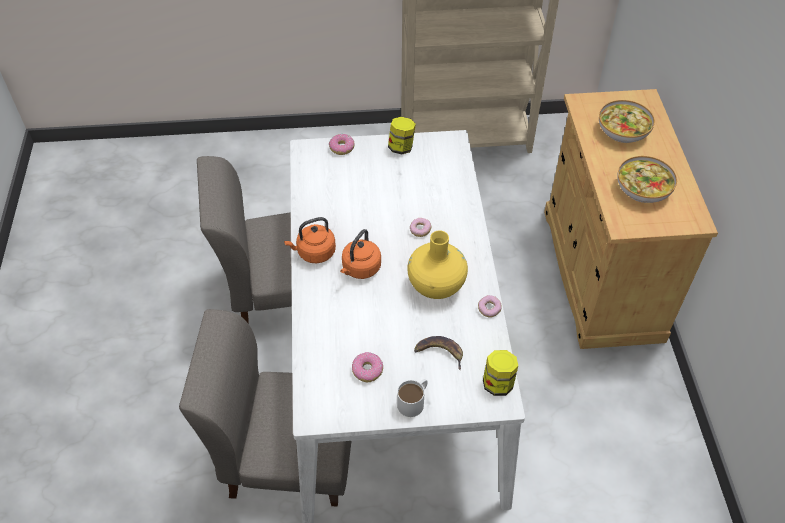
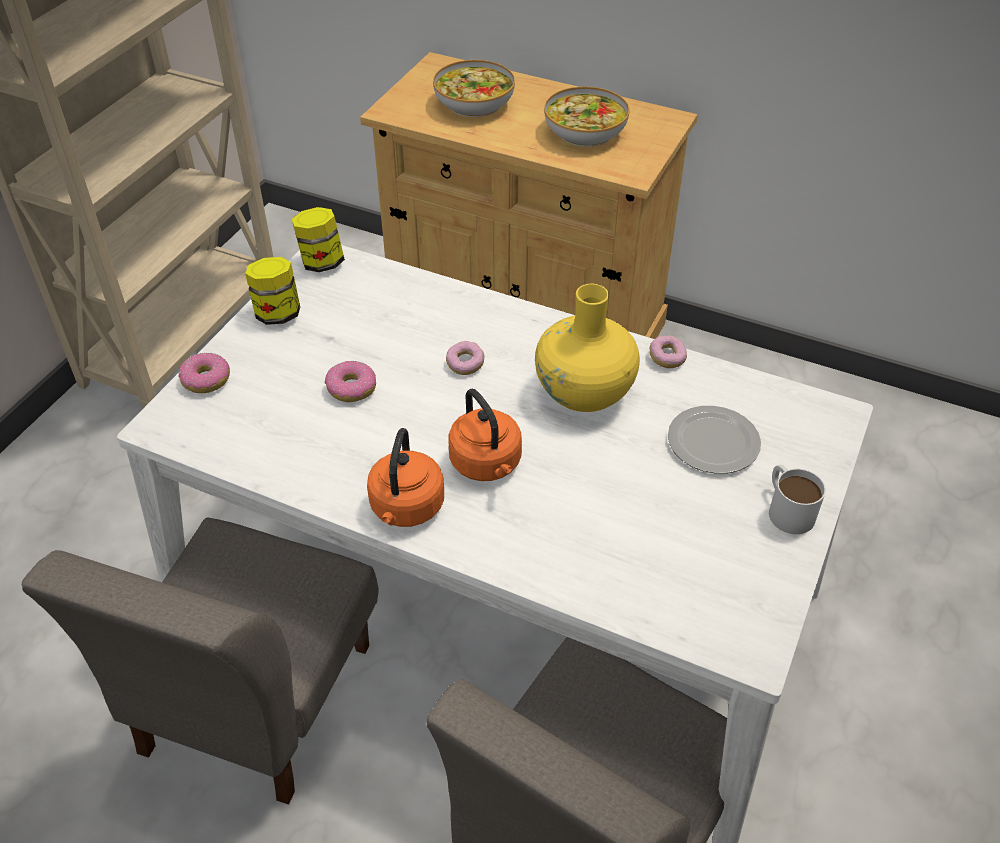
camera: 60 degrees left, 5 degrees down
(367, 370) = (697, 540): donut -> donut (351, 388)
(440, 352) = (713, 441): banana -> plate
(498, 383) = (802, 405): jar -> jar (321, 262)

